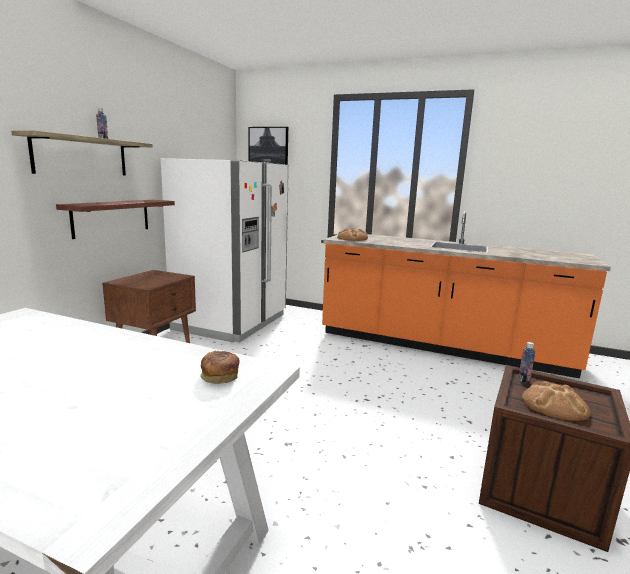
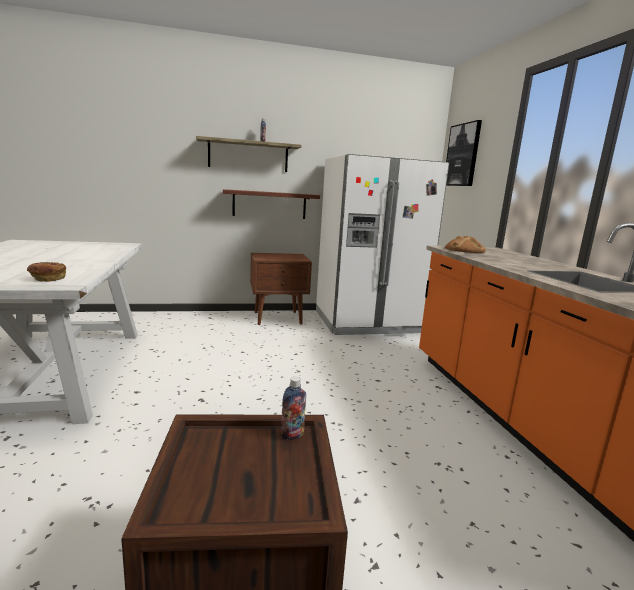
camera: 55 degrees right, 0 degrees up
(554, 405) = (227, 463): bread -> none

